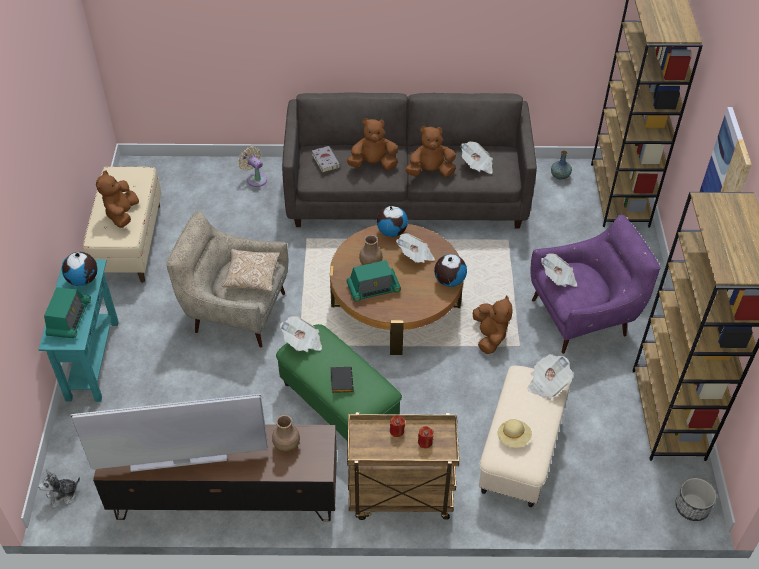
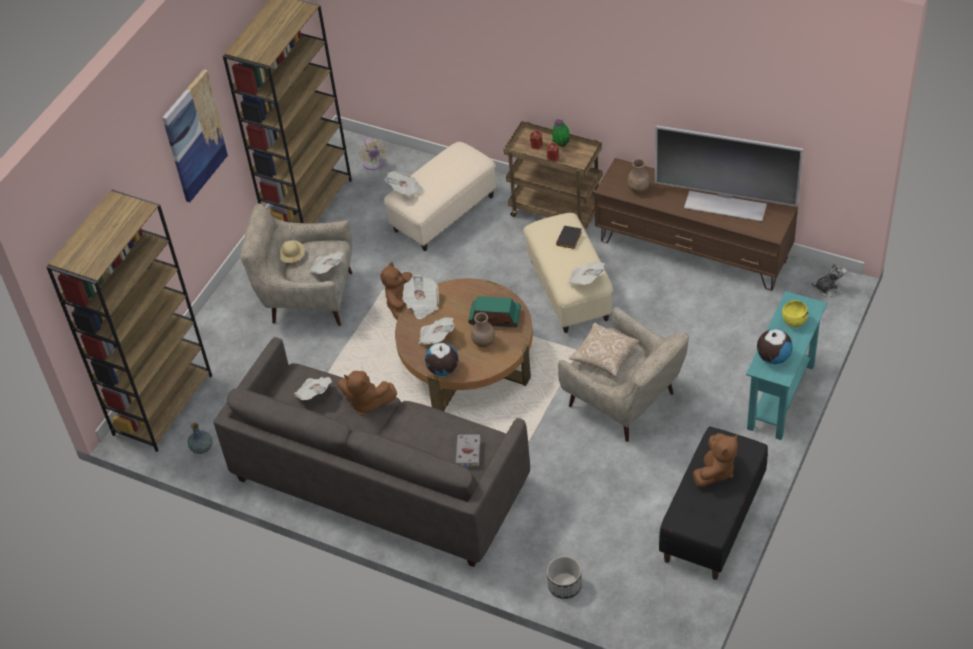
camera: 150 degrees left, 0 degrees up
(69, 319) = (794, 322): radio -> yellow bowl
(129, 242) = (713, 521): beige bench -> black bench
(255, 178) = (537, 562): beige fan -> beige fan (373, 164)
(337, 404) = (570, 290): green ottoman -> beige ottoman
(373, 164) = (420, 429): brown plush toy -> none
(396, 452) = (561, 145): none -> potted plant
(449, 281) = (422, 304): globe -> newspaper
(513, 438) = (460, 165): beige hat -> beige hat (291, 256)
(583, 316) = (307, 297): purple armchair -> beige armchair
(691, 507) = (348, 146): planter -> planter (564, 586)

